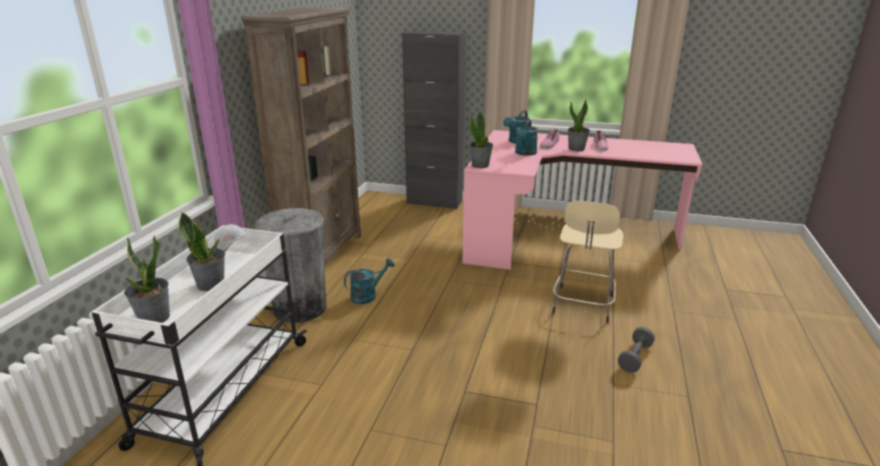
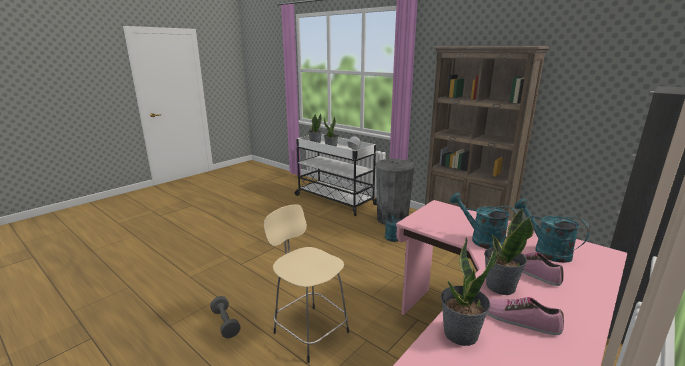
camera: 115 degrees right, 5 degrees down
(480, 165) = (441, 207): potted plant -> potted plant (460, 334)

